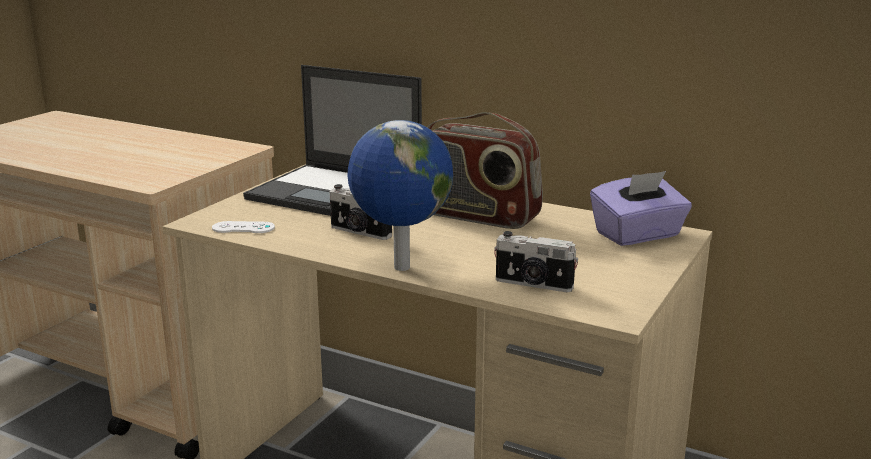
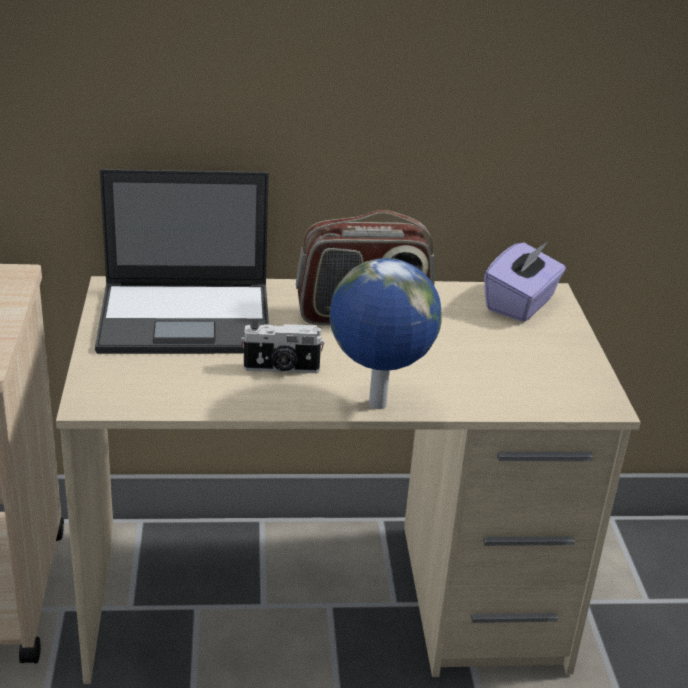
camera: 35 degrees left, 10 degrees up
(243, 228) = (154, 397): white game controller -> none
(533, 284) = (508, 390): camera -> none

